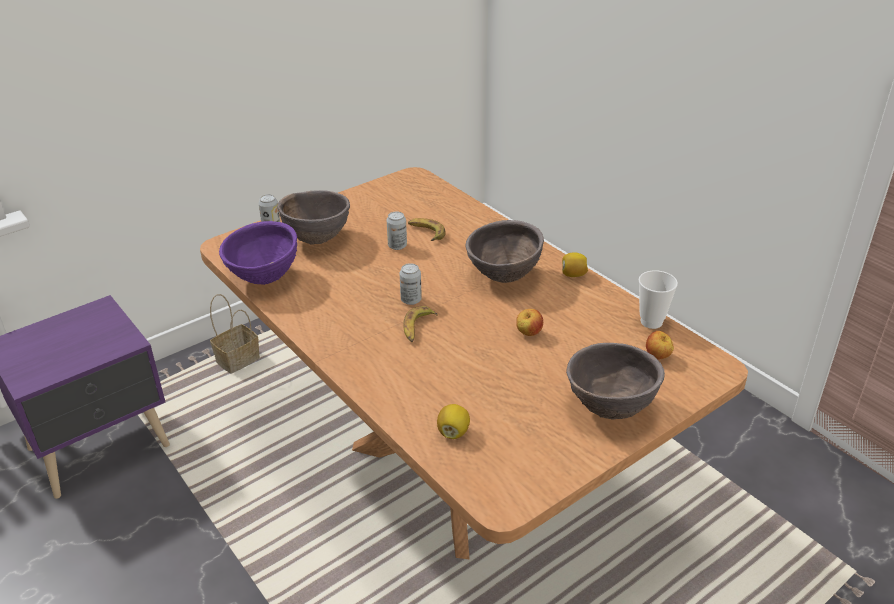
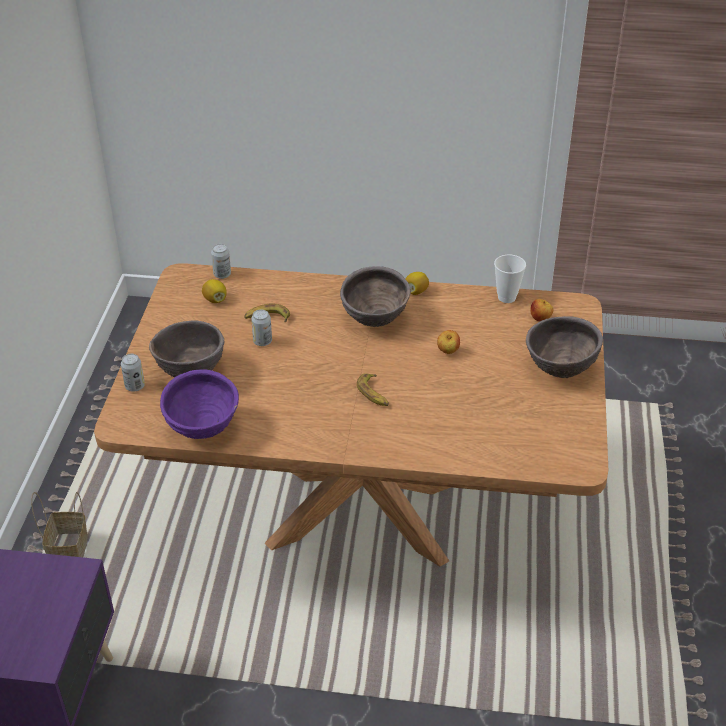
camera: 45 degrees left, 5 degrees up
(411, 300) = (338, 377): can -> can (222, 274)
(453, 432) = (498, 446): lemon -> lemon (215, 300)

